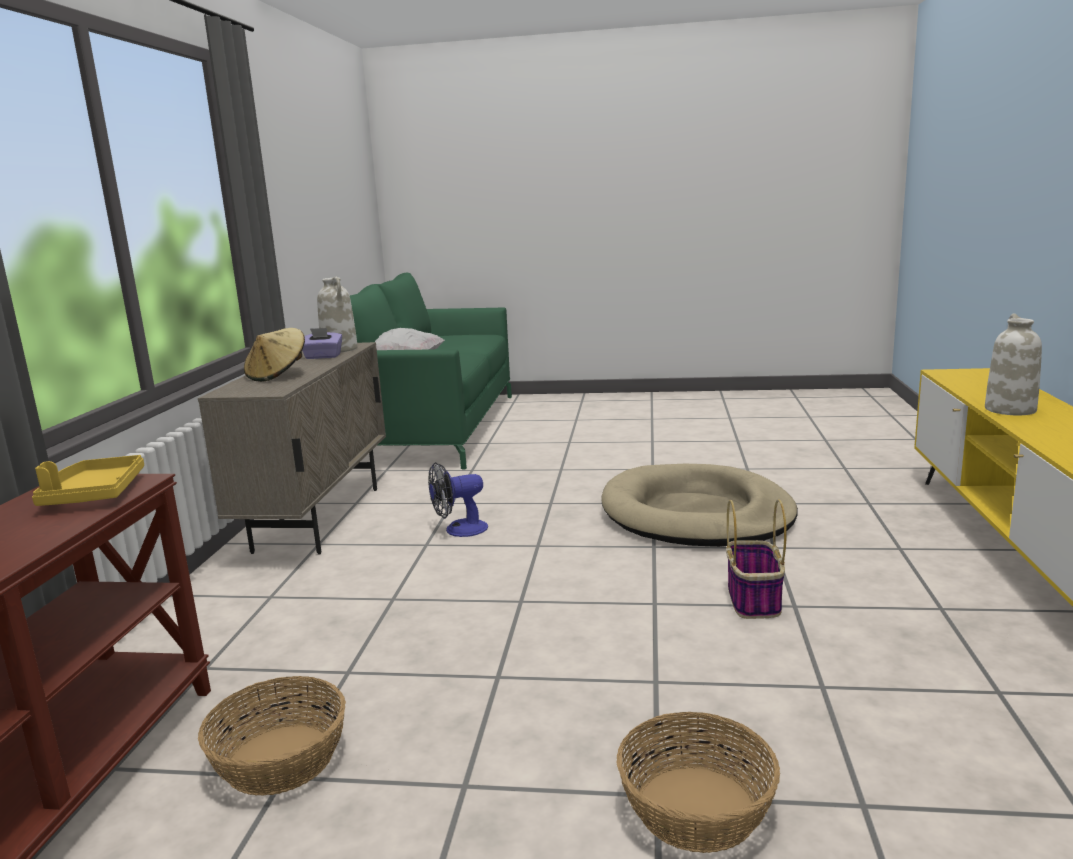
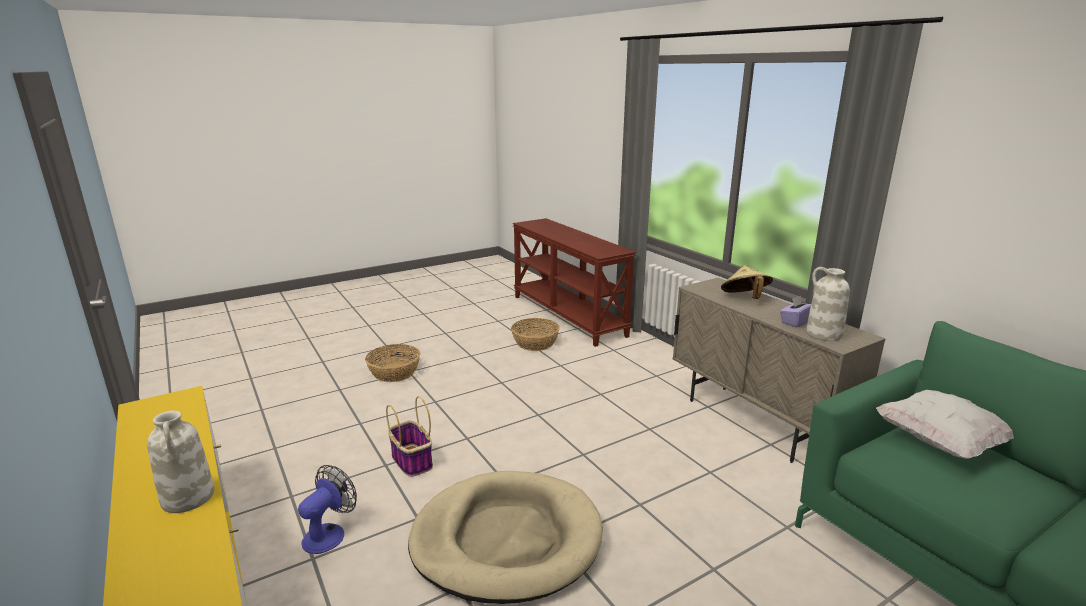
camera: 140 degrees right, 5 degrees up
(94, 494) = (597, 250): yellow tray -> none
(459, 530) = (653, 447): fan -> fan (329, 533)

